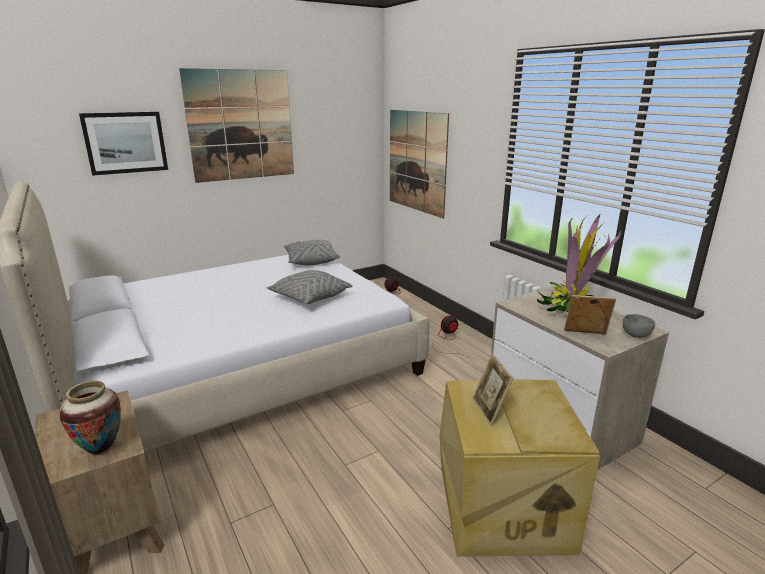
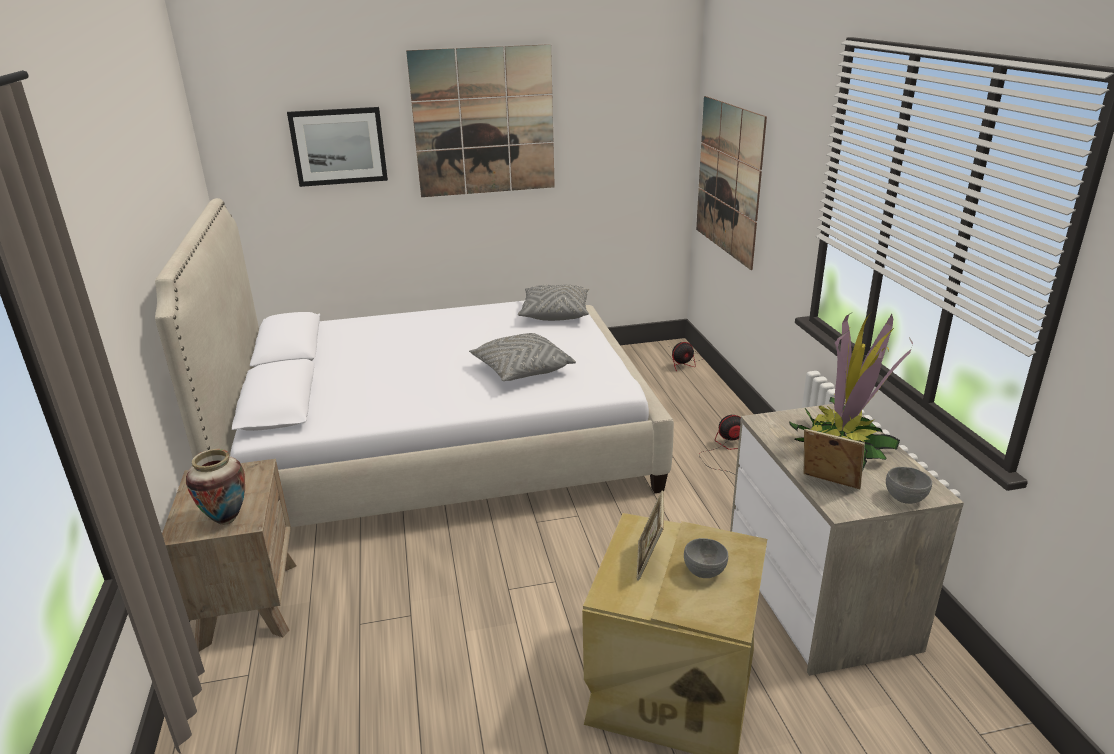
camera: 20 degrees right, 5 degrees up
(532, 410) = (703, 572): none -> grey bowl

